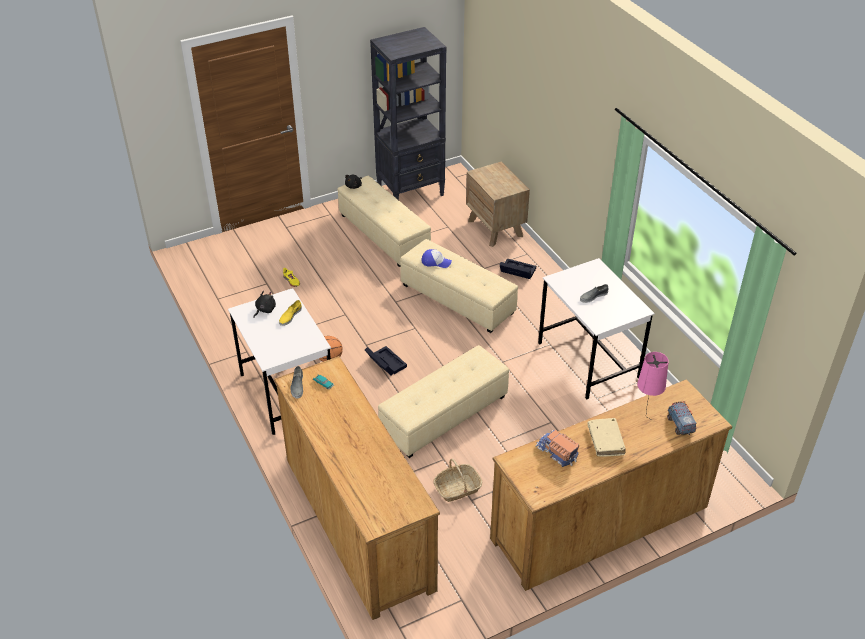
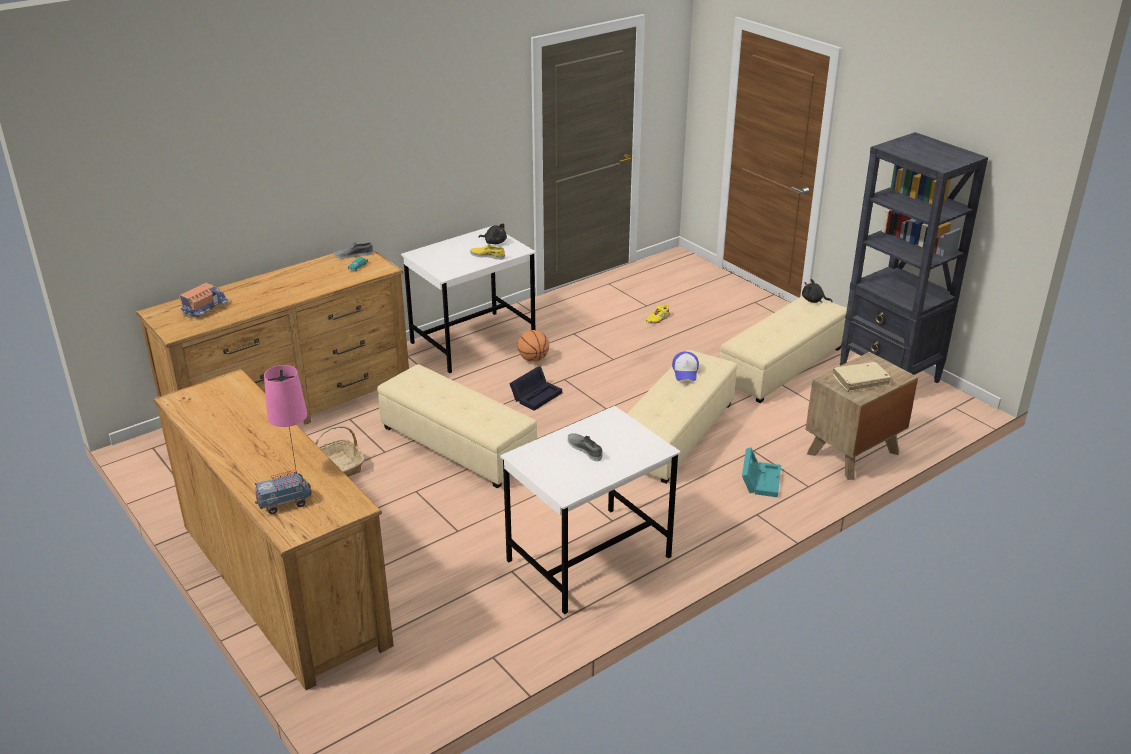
camera: 80 degrees right, 10 degrees down
(516, 271) = (760, 479): black storage box -> turquoise storage box
(556, 453) = (242, 409): toy truck -> toy truck (204, 308)
(605, 441) = (259, 443): beige book -> beige book (860, 381)

